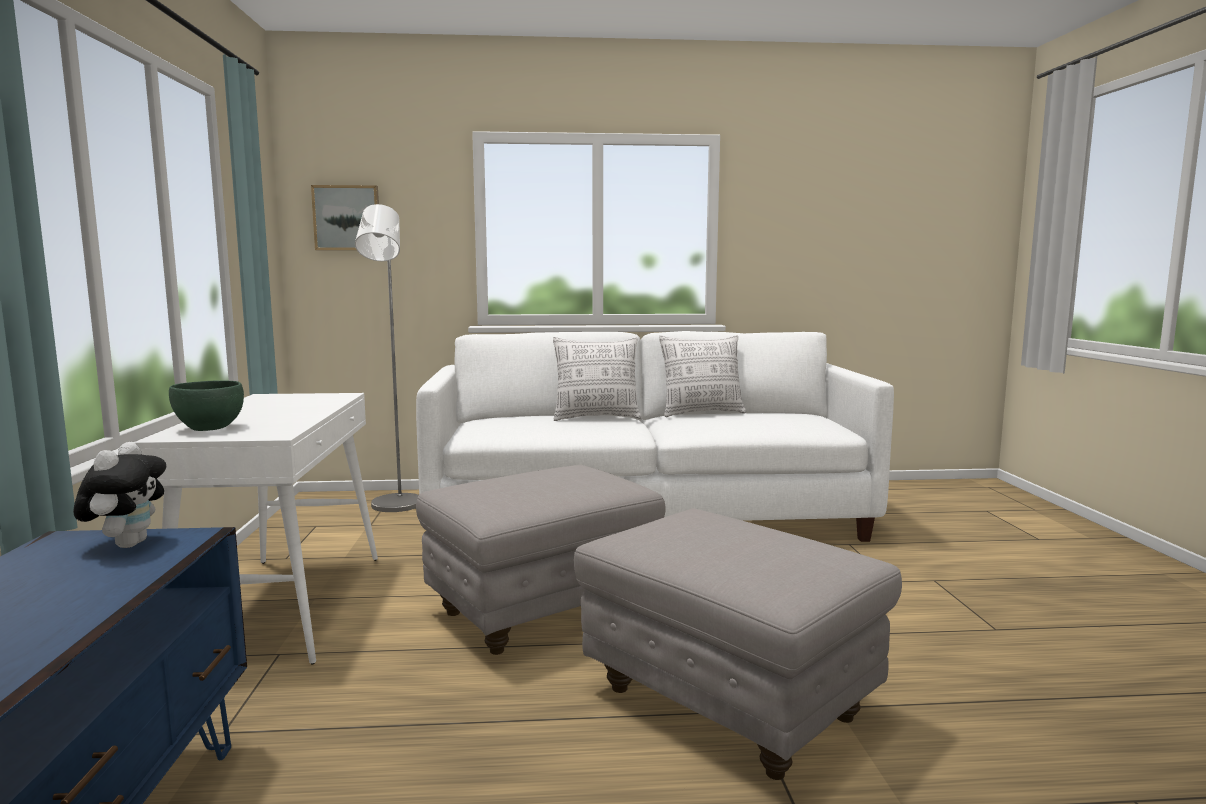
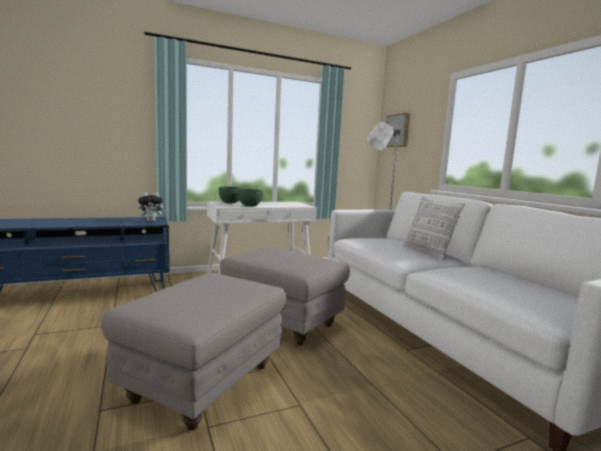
camera: 70 degrees right, 0 degrees up
(293, 420) = (250, 206): none -> green bowl
(702, 413) = (502, 273): pillow -> none

